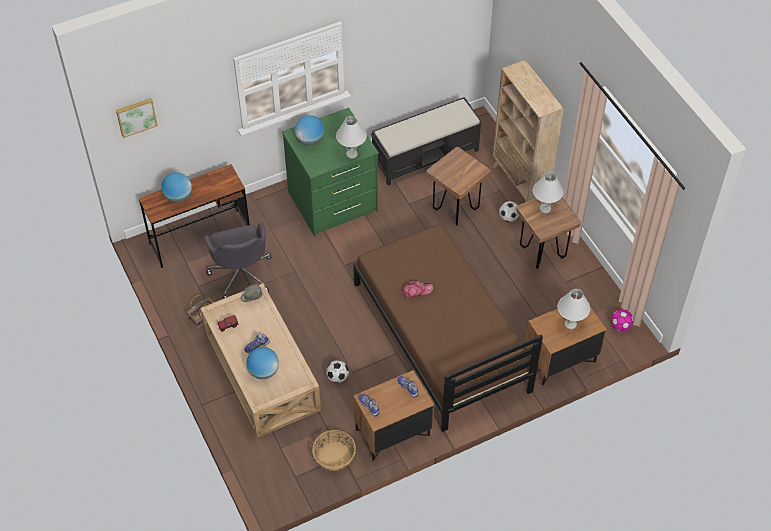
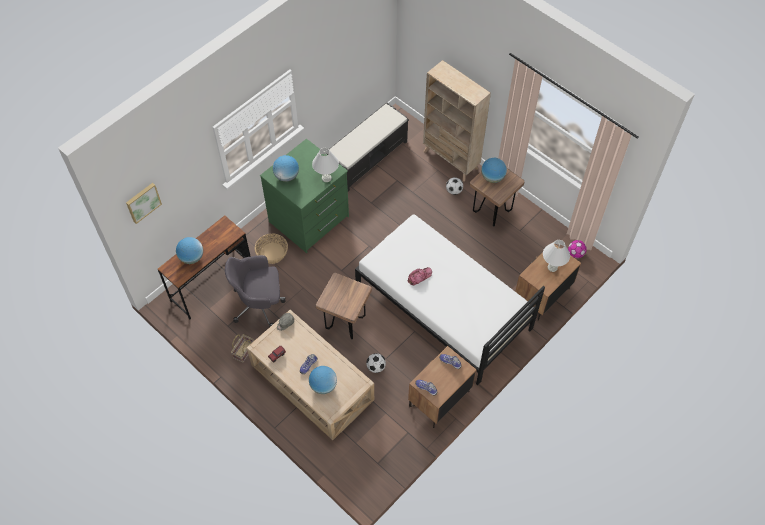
camera: 20 degrees left, 5 degrees up
(241, 274) = (259, 304): grey office chair -> grey office chair turned 120 degrees clockwise
(334, 456) = (401, 434): basket -> basket (272, 253)
(440, 336) = (443, 306): brown bed -> white bed
(456, 210) = (410, 196): brown stool -> brown stool (345, 323)
(545, 208) = (492, 177): white table lamp -> globe

